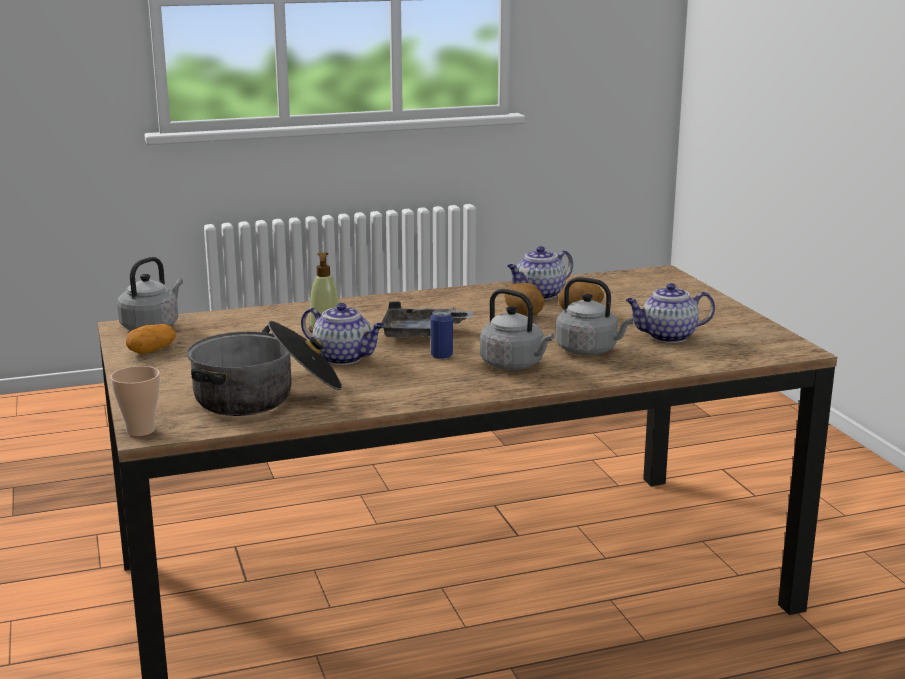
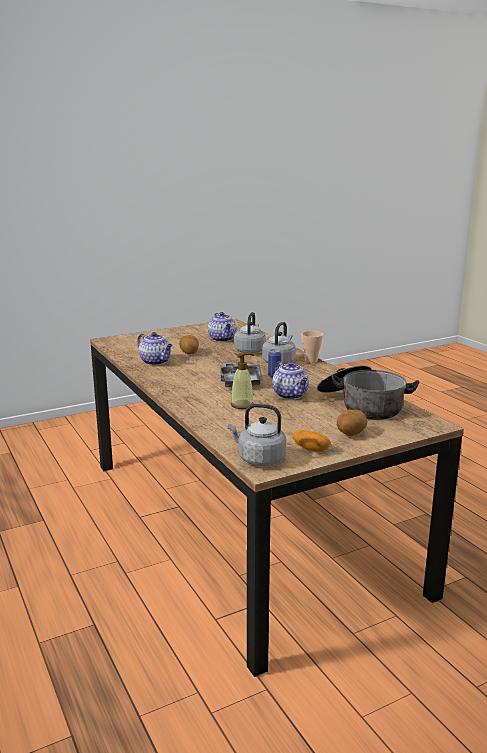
camera: 100 degrees left, 0 degrees up
(140, 431) = (436, 427): cup -> cup (311, 360)
(344, 358) = (291, 395): teapot -> teapot turned 135 degrees clockwise
(524, 314) = (195, 363): potato -> potato (350, 434)

